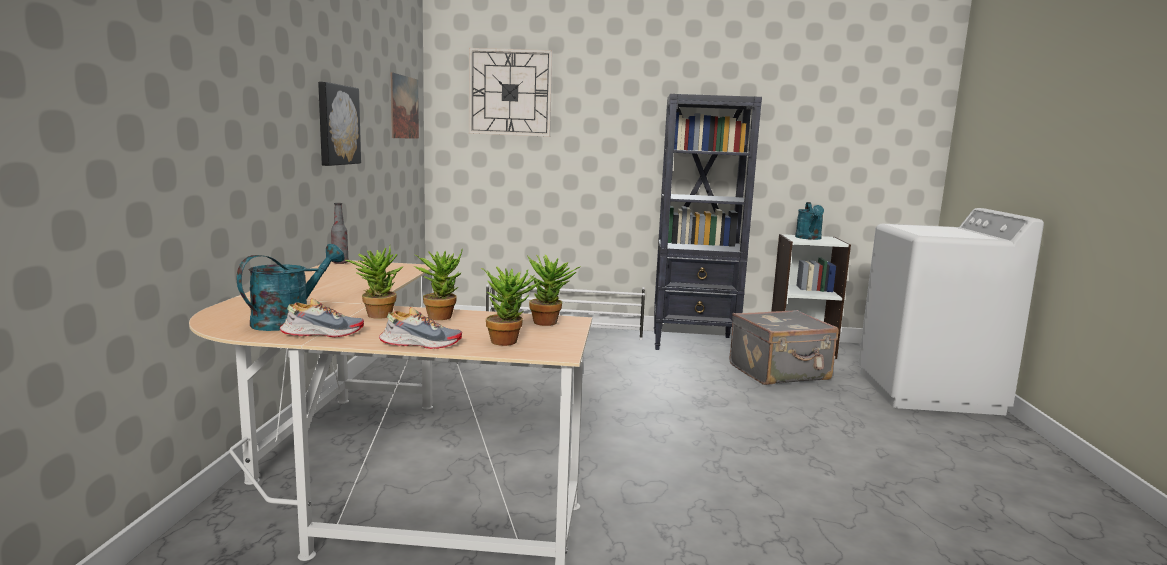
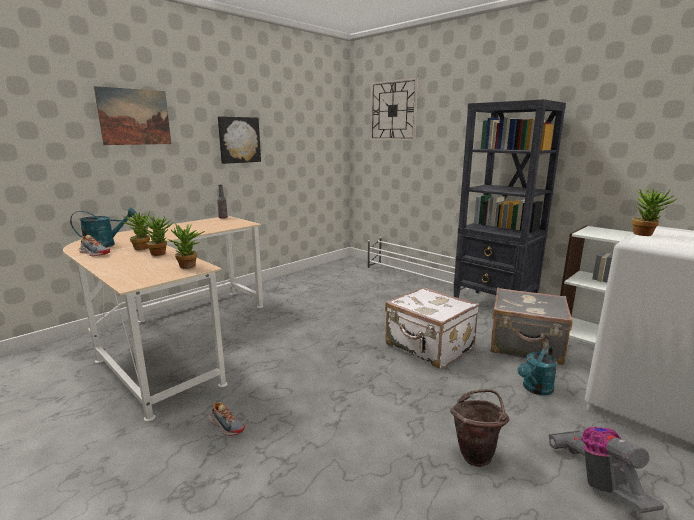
camera: 40 degrees right, 5 degrees up
(404, 107) = (321, 125): picture -> picture (135, 117)
(420, 343) = (104, 266): shoe -> shoe (226, 425)
(508, 341) = (137, 273): potted plant -> potted plant (646, 234)
(709, 397) = (428, 347): none -> white suitcase
(809, 238) = (604, 232): turquoise watering can -> turquoise watering can (535, 389)
(890, 465) = (476, 453): none -> brown bucket
(973, 451) = (597, 481): none -> vacuum cleaner

